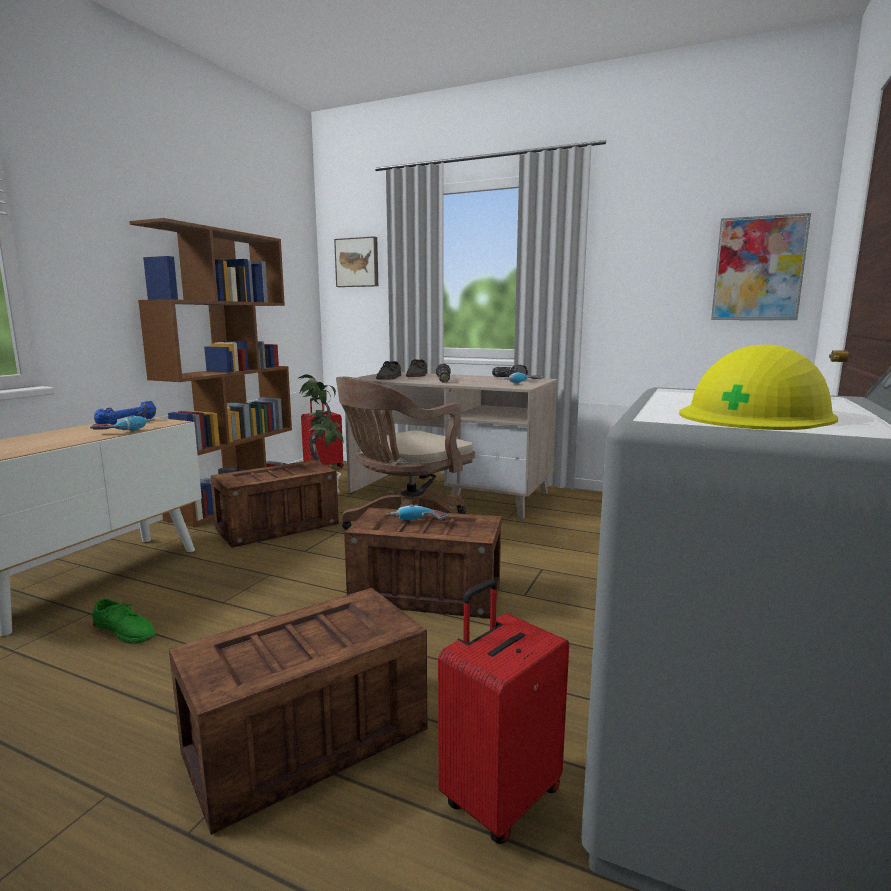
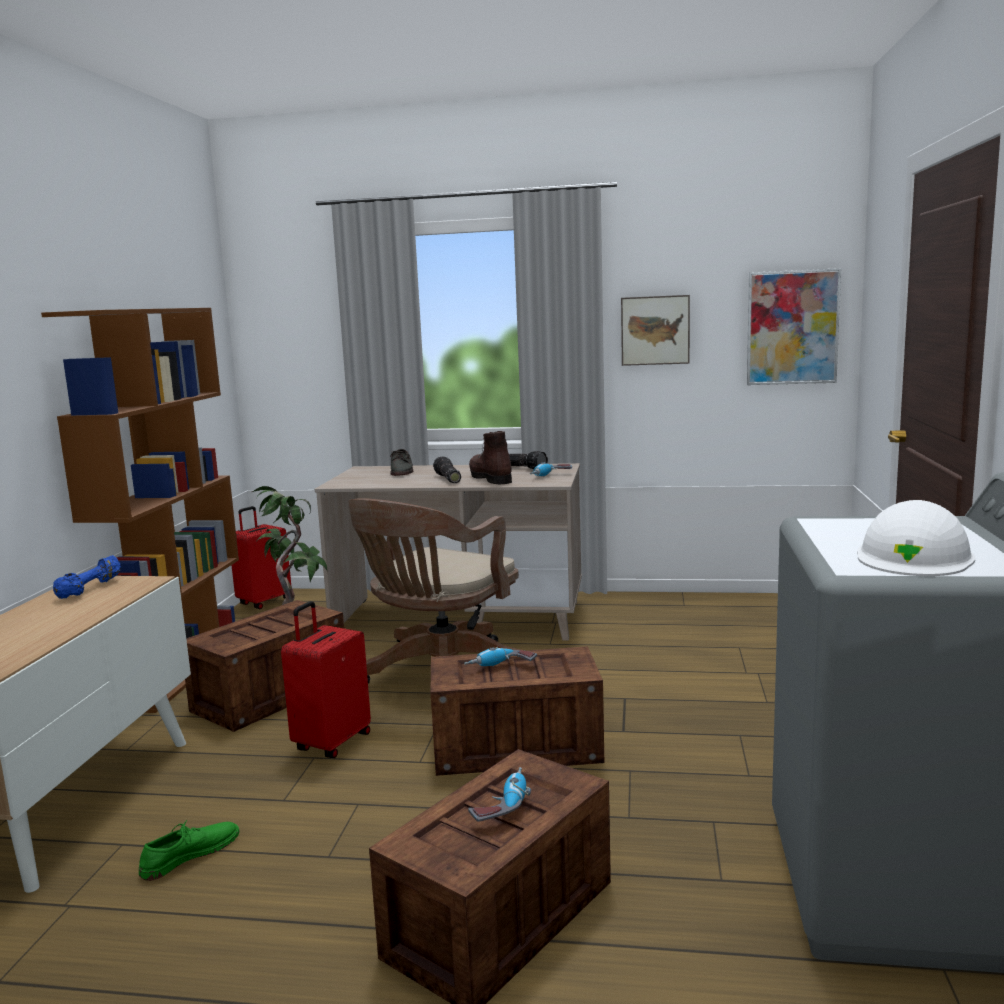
camera: 15 degrees left, 0 degrees up
(124, 431) = (110, 603): power drill -> power drill (502, 805)
(125, 630) = (190, 854): green shoe -> green shoe turned 60 degrees counterclockwise
(357, 262) = (291, 321): picture -> picture (655, 330)
(389, 378) = (373, 480): grey shoe -> none
(474, 382) = (490, 478): none -> brown boot
(499, 797) = (712, 923): red suitcase -> red suitcase (331, 742)
(755, 415) = (914, 556): yellow hard hat -> white hard hat

